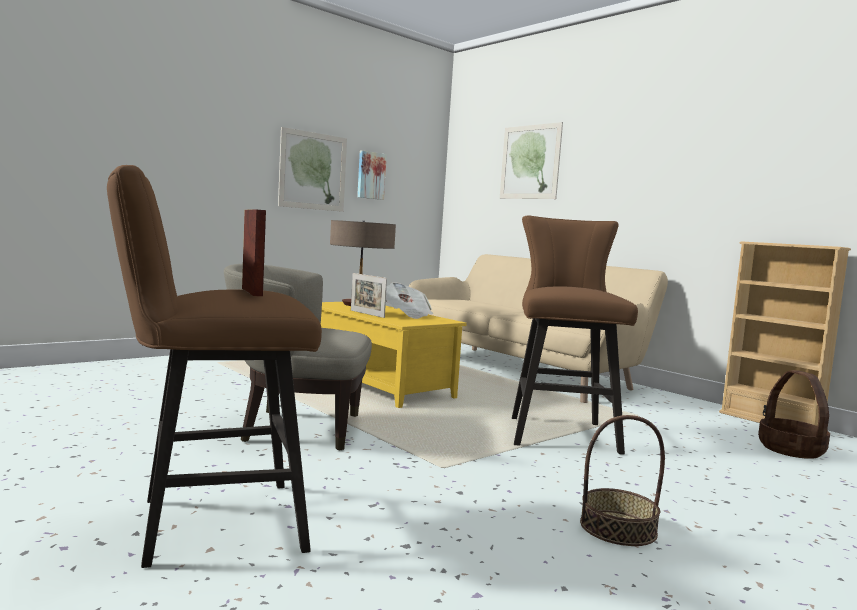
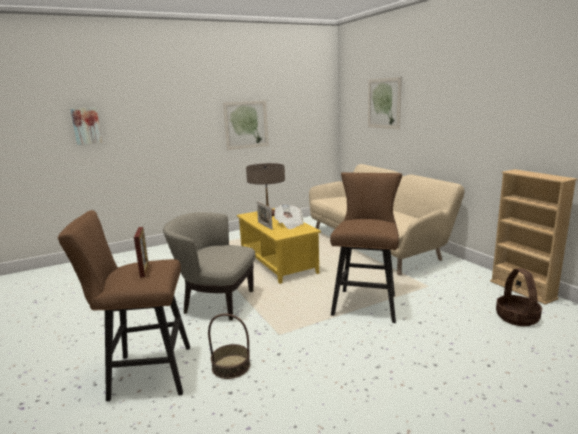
camera: 15 degrees right, 10 degrees up
(370, 175) = (284, 120): picture -> picture (86, 125)
(618, 528) = (352, 384): basket -> basket (231, 366)

